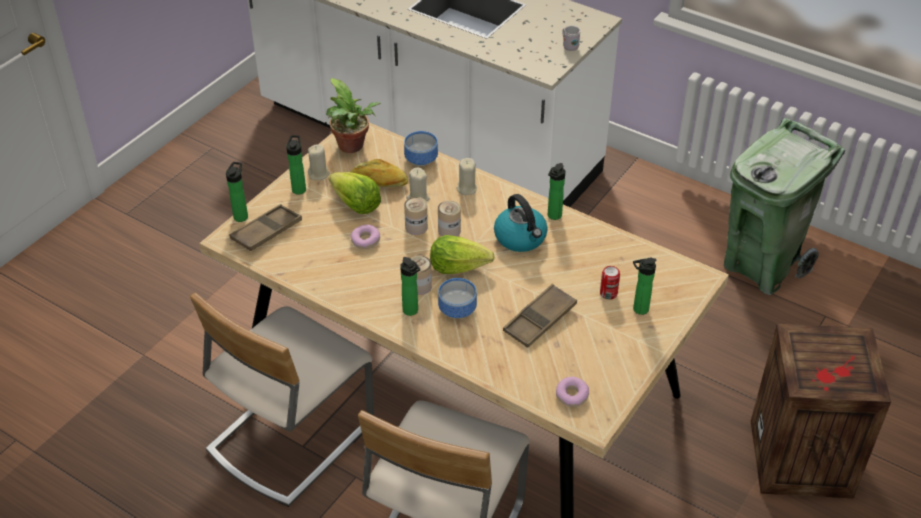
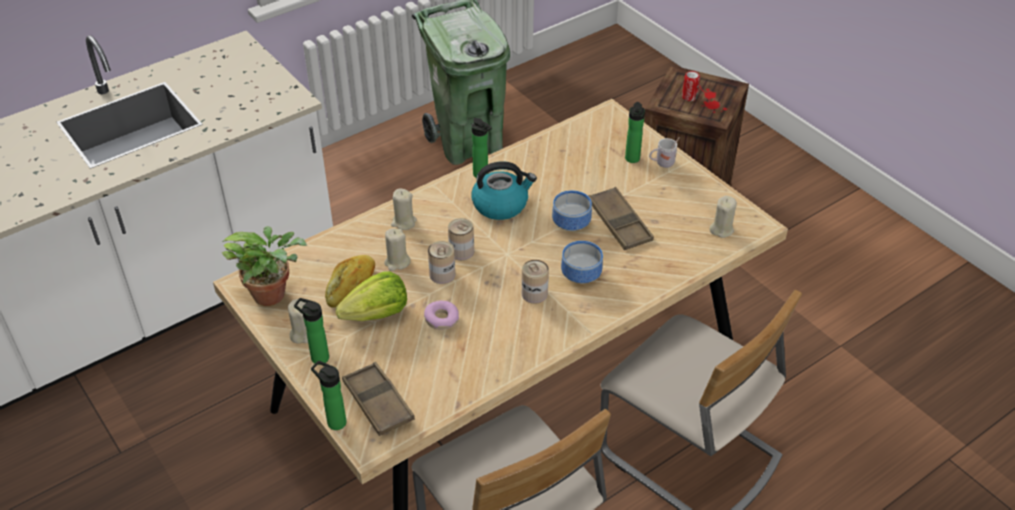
camera: 70 degrees left, 0 degrees up
(411, 312) = (569, 308): bottle -> none
(420, 158) = (332, 244): bowl -> bowl (569, 223)
(458, 266) = (519, 258): lettuce -> none
(569, 46) = (265, 74): white mug -> white mug (662, 163)
(571, 395) = (721, 229): donut -> beige candle
(608, 293) = (604, 171): can -> can (689, 97)

